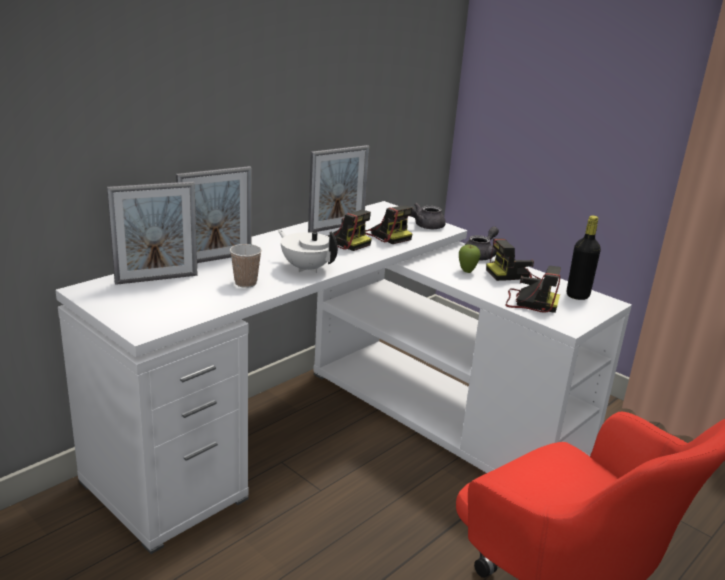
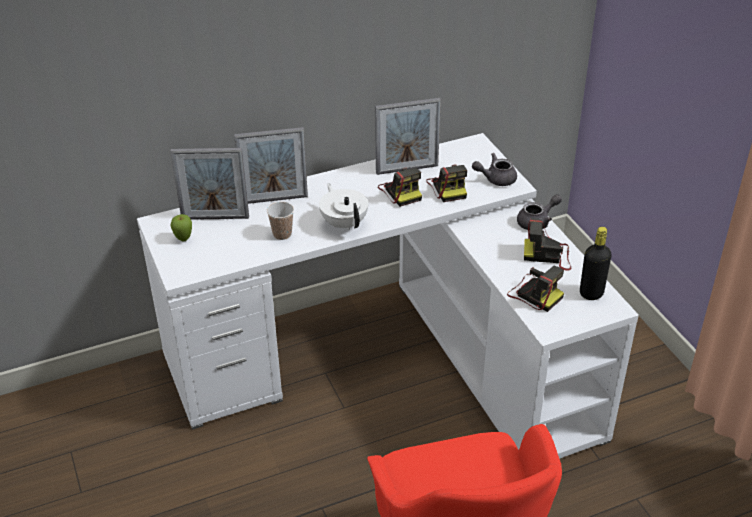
camera: 25 degrees right, 15 degrees up
(467, 271) = (504, 243): apple -> apple (183, 239)

